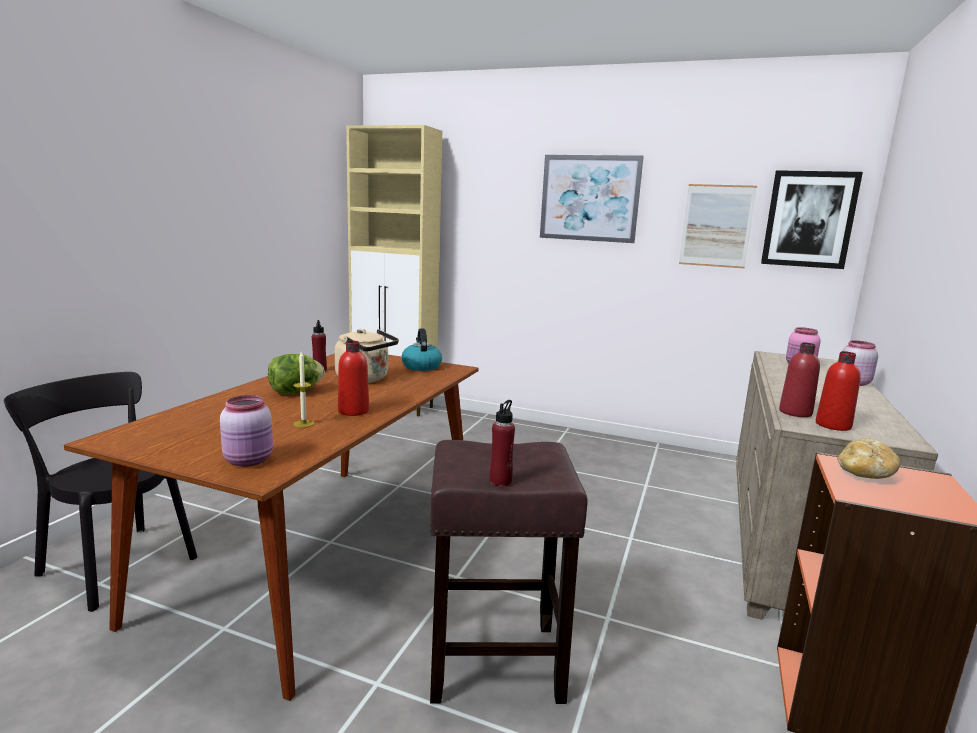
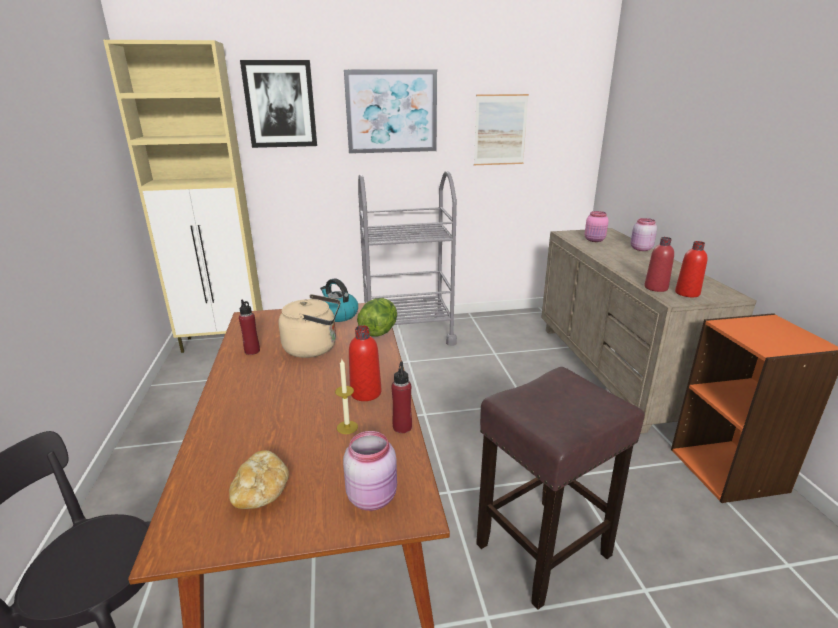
camera: 30 degrees left, 10 degrees up
(295, 392) = (274, 389): lettuce -> lettuce (379, 331)
(500, 481) = (587, 424): red bottle -> red bottle (402, 427)
(566, 442) = (407, 333): none -> grey cart
(809, 219) = (565, 120): picture -> picture (280, 104)
(864, 474) = (747, 329): bread -> bread (261, 493)

